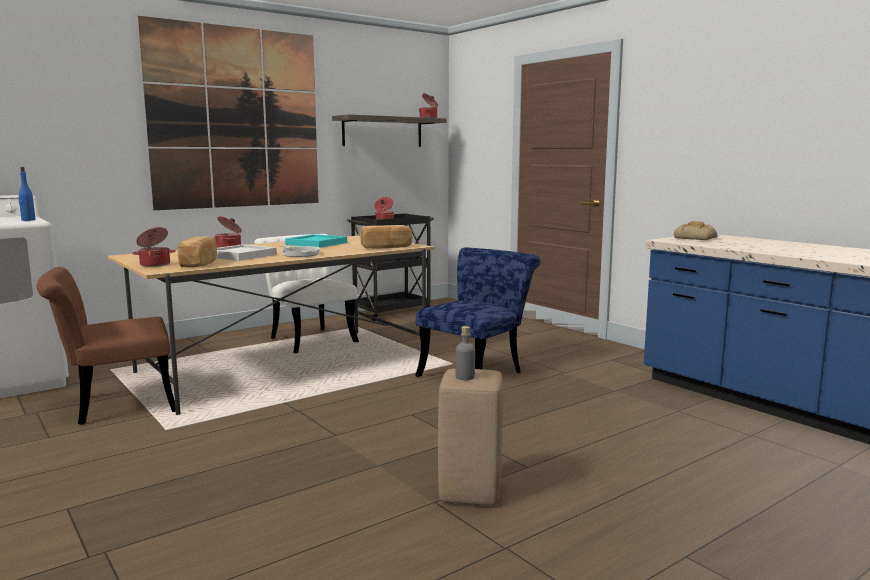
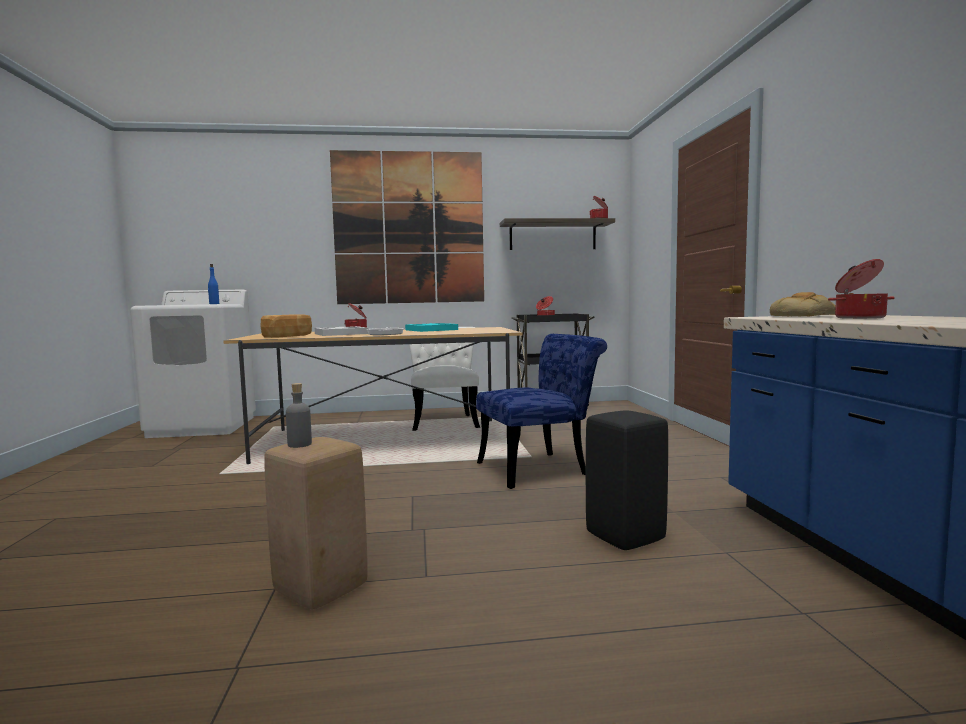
camera: 30 degrees right, 5 degrees down
(114, 406) = (226, 451): brown chair -> none
(155, 264) = (260, 336): cooking pot -> cooking pot (859, 318)
(386, 247) = (475, 332): bread -> none
(612, 413) = (627, 537): none -> black stool

